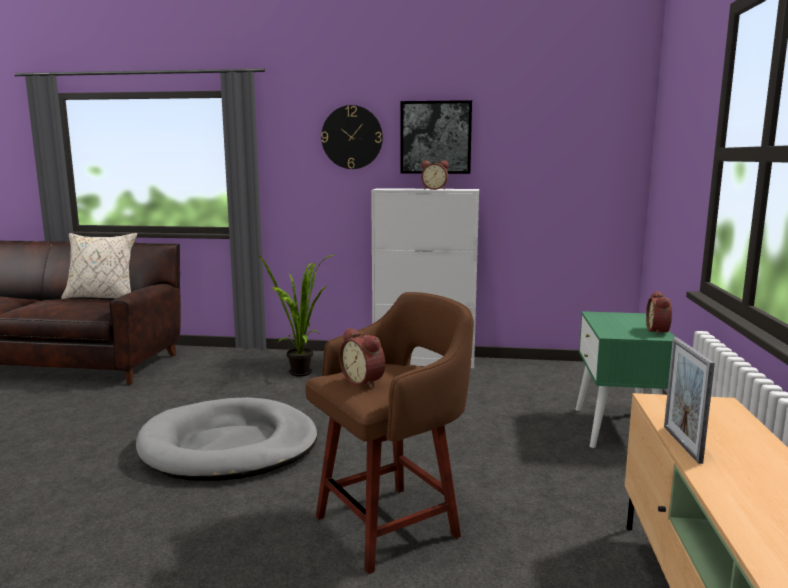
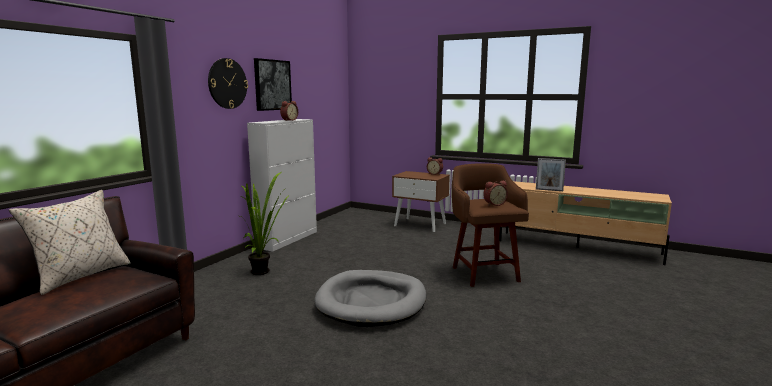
camera: 70 degrees left, 0 degrees up
(618, 429) = (420, 224): green nightstand -> brown nightstand

